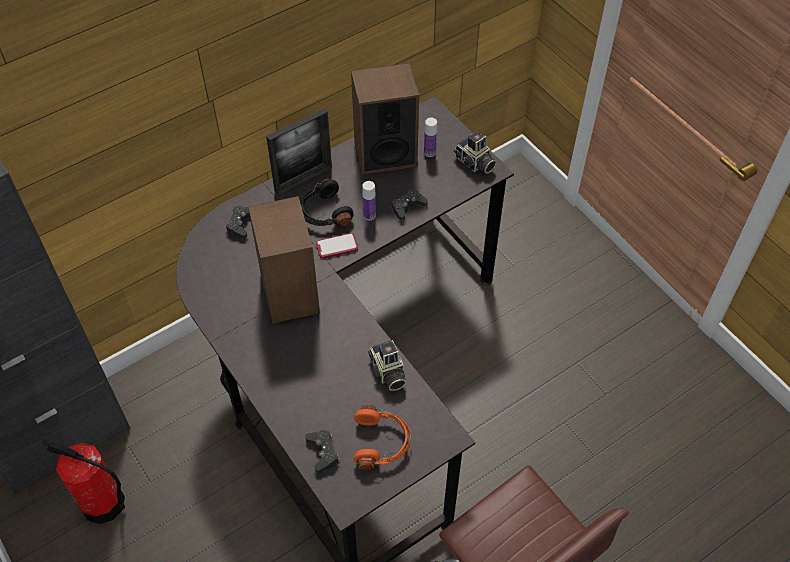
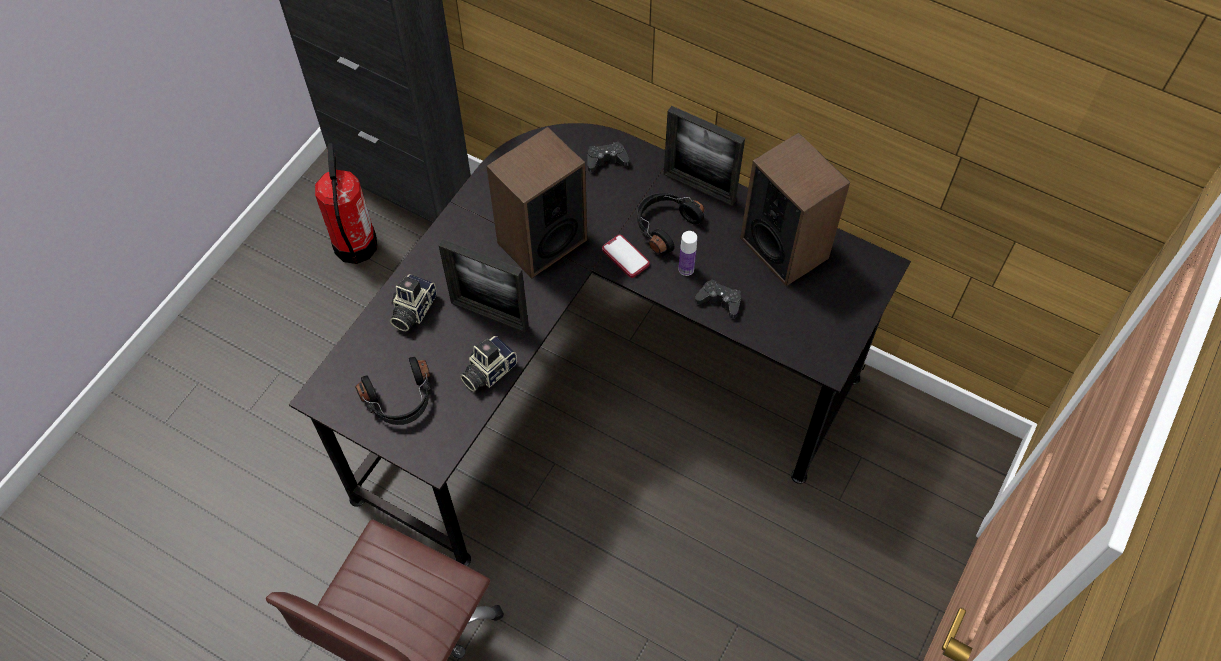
camera: 65 degrees right, 5 degrees up
(323, 452) = (367, 352): black game controller -> none
(336, 352) = (489, 314): none -> picture frame
(382, 443) = (400, 400): orange headphones -> black headphones
(429, 152) = (815, 290): bottle -> none
(474, 163) = (829, 343): camera -> camera (412, 310)

